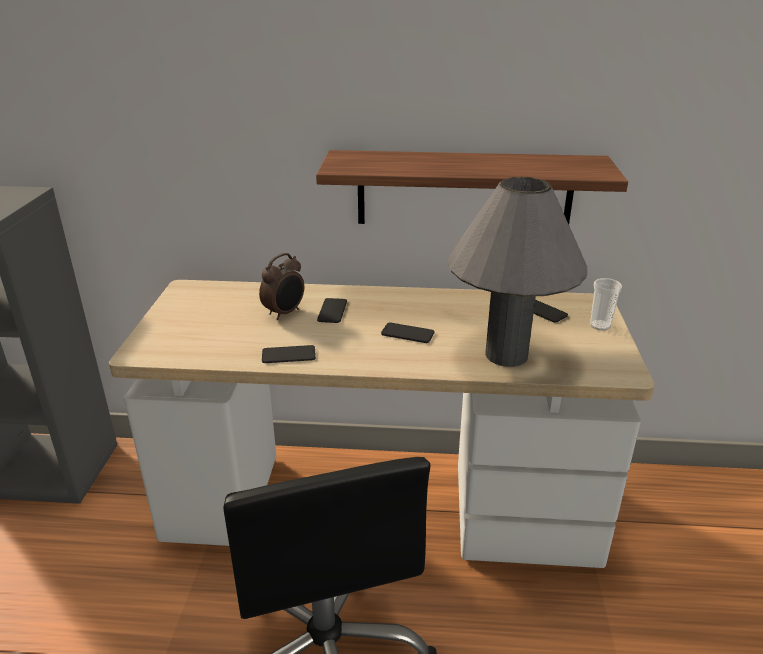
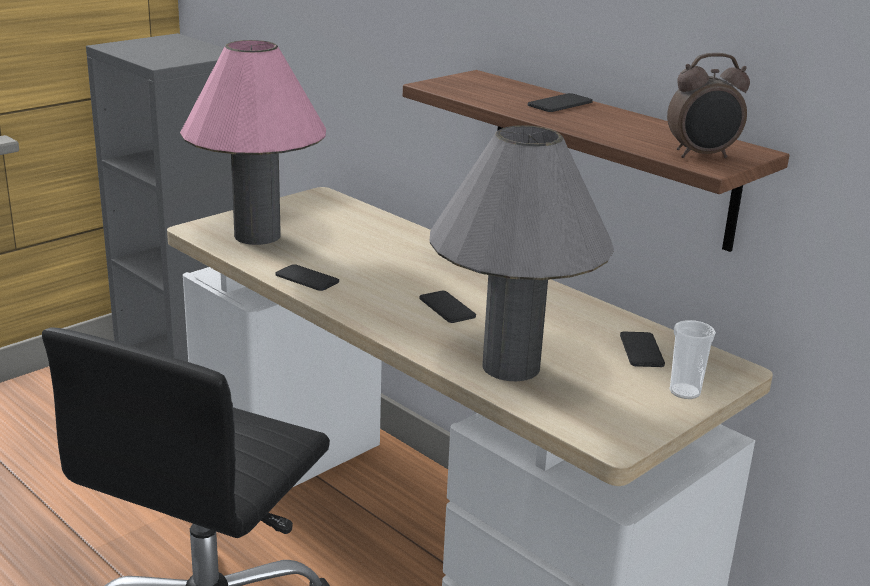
camera: 40 degrees right, 5 degrees down
(194, 338) = (257, 236): none -> pink table lamp
(285, 313) = (366, 246): alarm clock -> alarm clock (702, 156)
(332, 311) = (412, 261): phone -> phone (560, 104)

